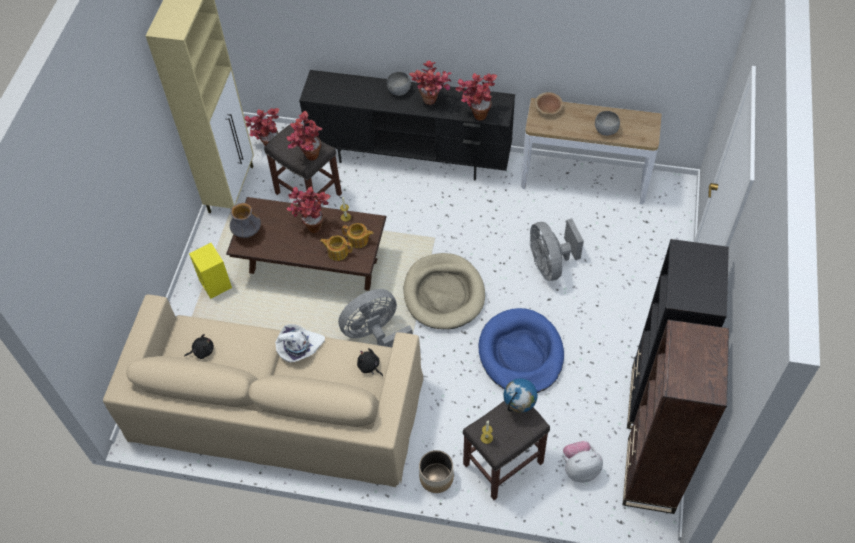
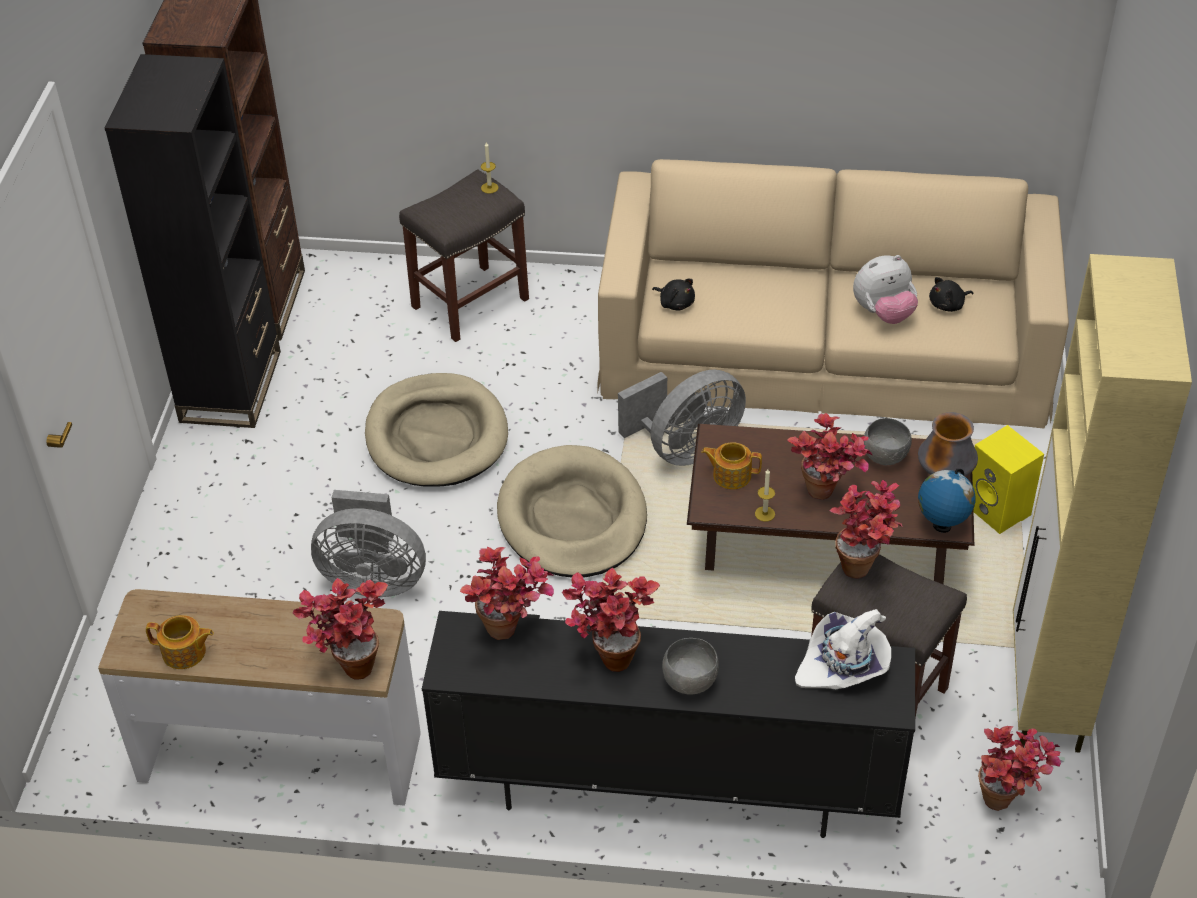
camera: 175 degrees right, 10 degrees down
(299, 347) = (794, 320): white hat -> white hat (844, 664)
(337, 252) = (765, 453): teapot -> teapot (185, 652)
(436, 478) = (567, 283): planter -> none
(519, 406) = (442, 221): globe -> globe (941, 526)
(521, 354) = (436, 436): blue dog bed -> beige dog bed
(548, 109) = (349, 664): brown bowl -> potted plant
(550, 264) = (373, 578): grey fan -> grey fan turned 120 degrees clockwise
(579, 468) = (358, 304): plush toy -> plush toy (883, 313)
(605, 130) = (231, 620): grey bowl -> grey bowl (886, 456)

